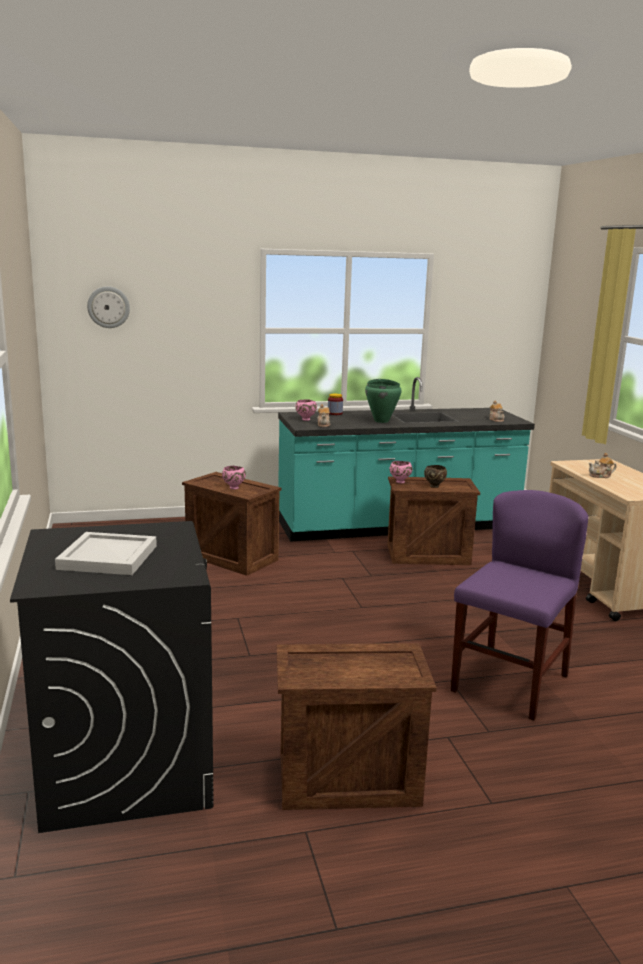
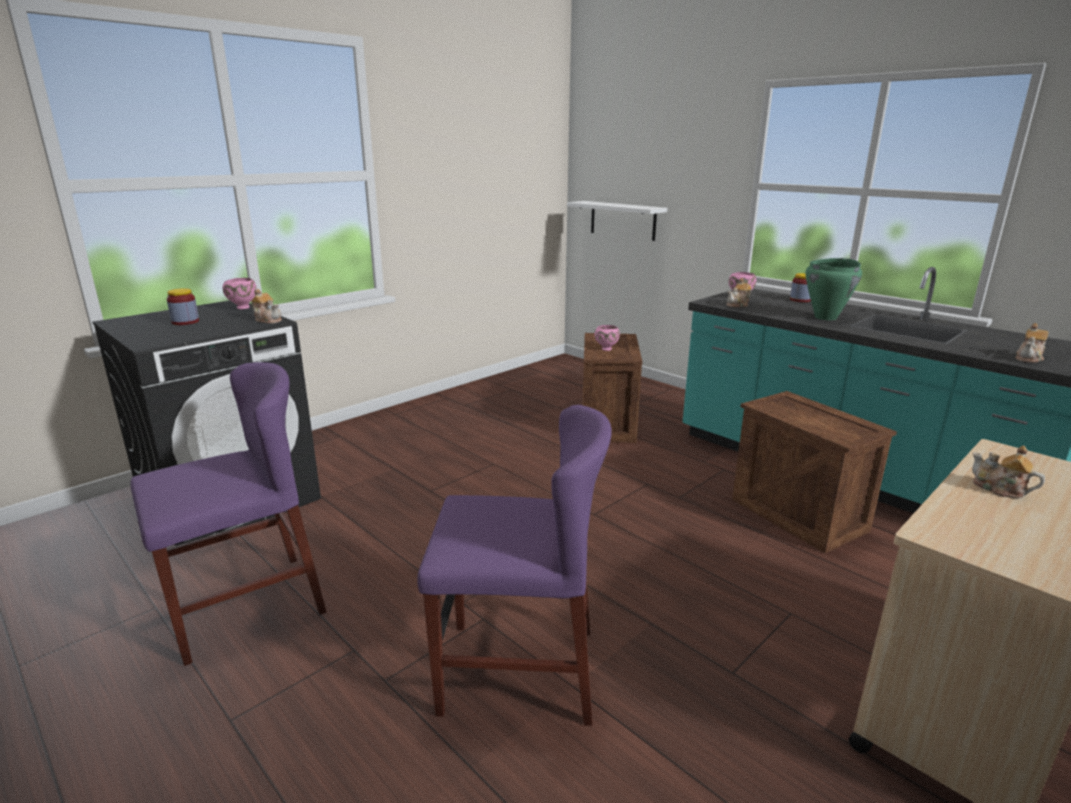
camera: 60 degrees right, 5 degrees up
(108, 307) = (617, 155): wall clock -> none
(108, 558) = (185, 322): white tray -> jar
(123, 370) = (622, 220): none -> white shelf
(167, 528) = (268, 320): none -> teapot
(349, 778) = (245, 606): crate -> purple chair
(399, 482) = (778, 400): pink bowl -> pink bowl (242, 307)
(434, 486) = (811, 419): brown bowl -> none

